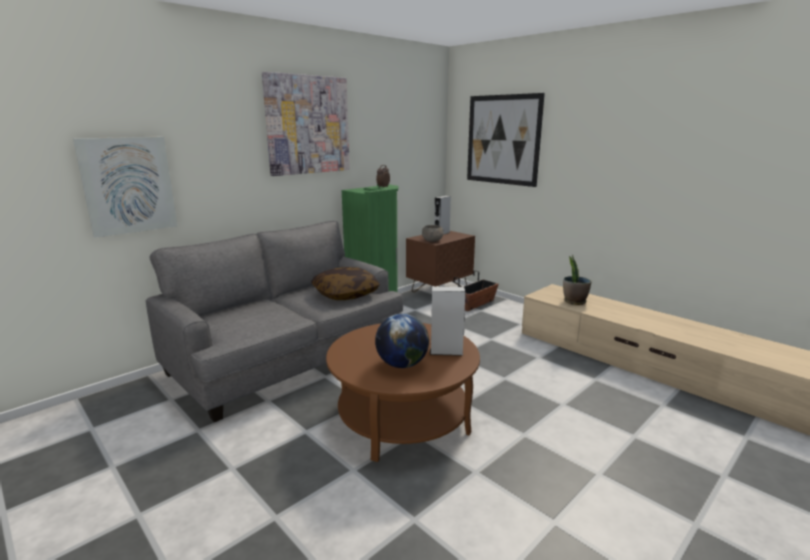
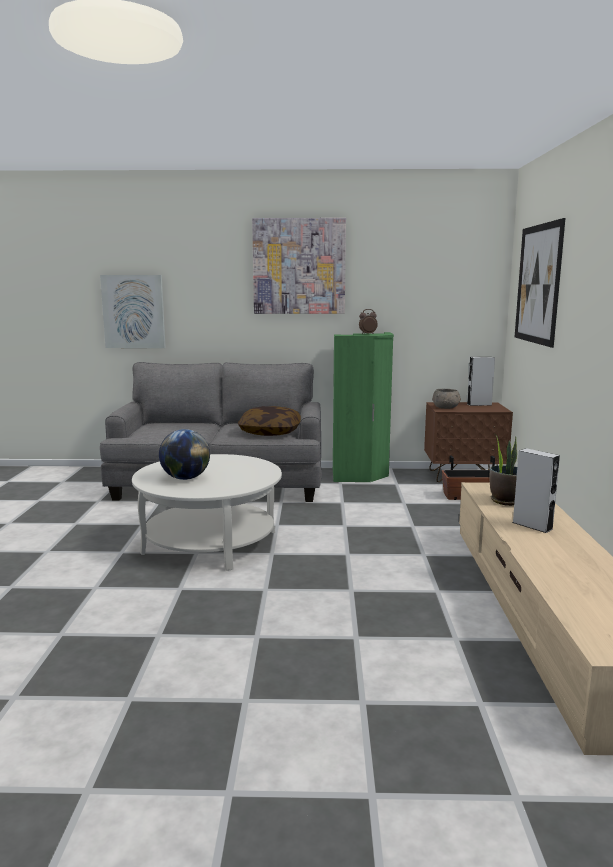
camera: 45 degrees right, 5 degrees down
(403, 417) = (210, 542): brown coffee table -> white coffee table
(446, 352) = (233, 482): grey speaker -> grey speaker (532, 525)

